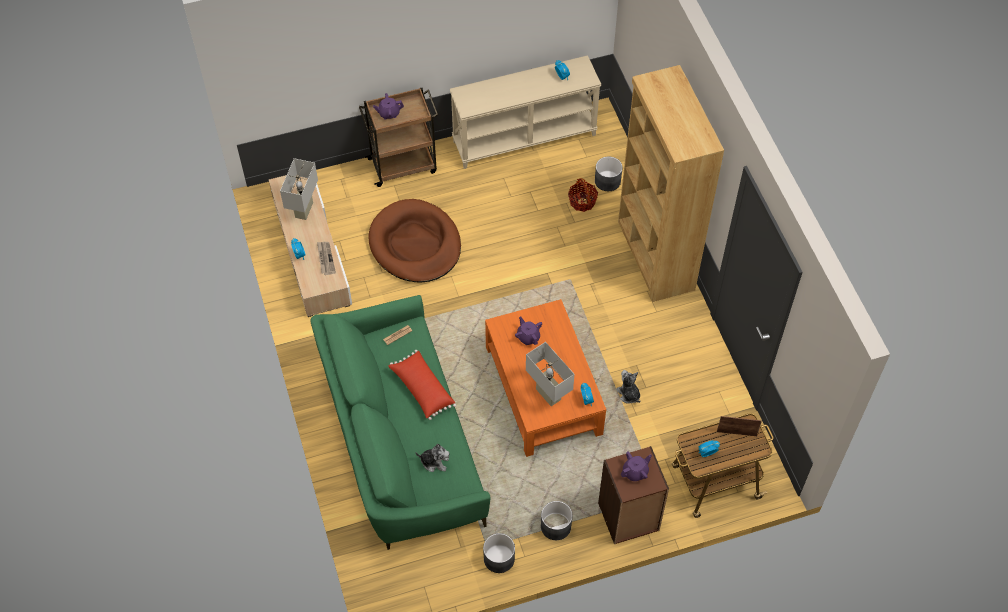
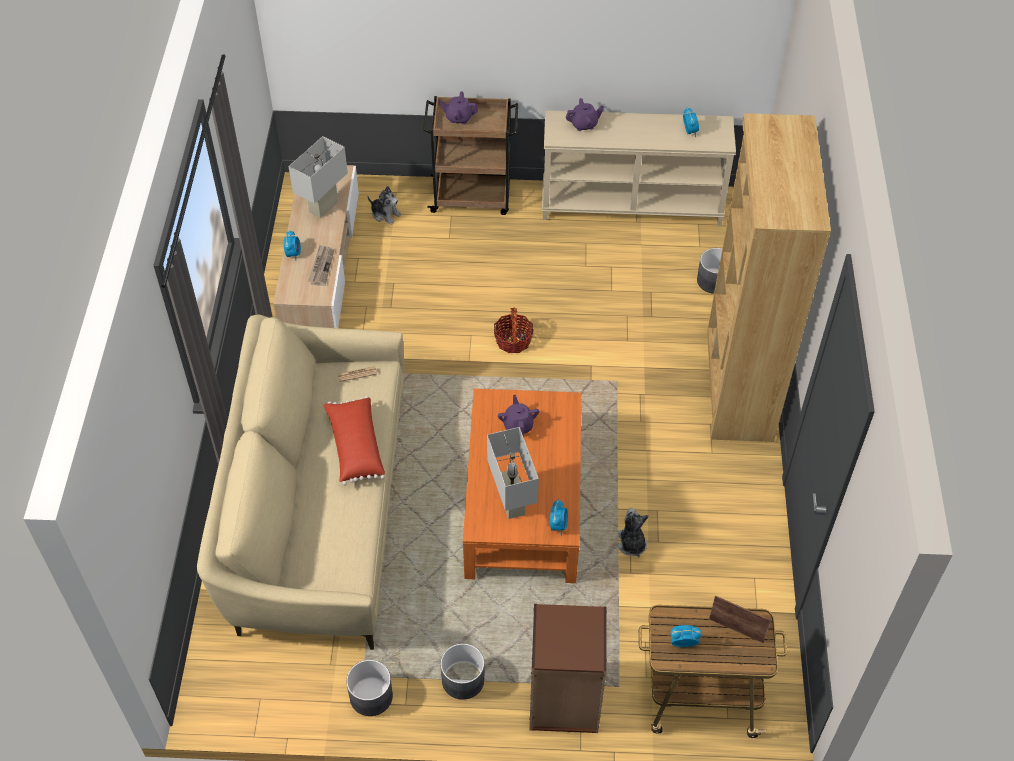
camera: 20 degrees right, 5 degrees down
(401, 442) = (319, 510): green sofa -> beige sofa
(415, 244) = (445, 287): brown dog bed -> none
(434, 462) = (327, 539): plush toy -> plush toy (385, 214)
(582, 201) = (671, 296): basket -> basket (513, 340)
(635, 472) = (569, 634): purple teapot -> purple teapot (584, 124)

